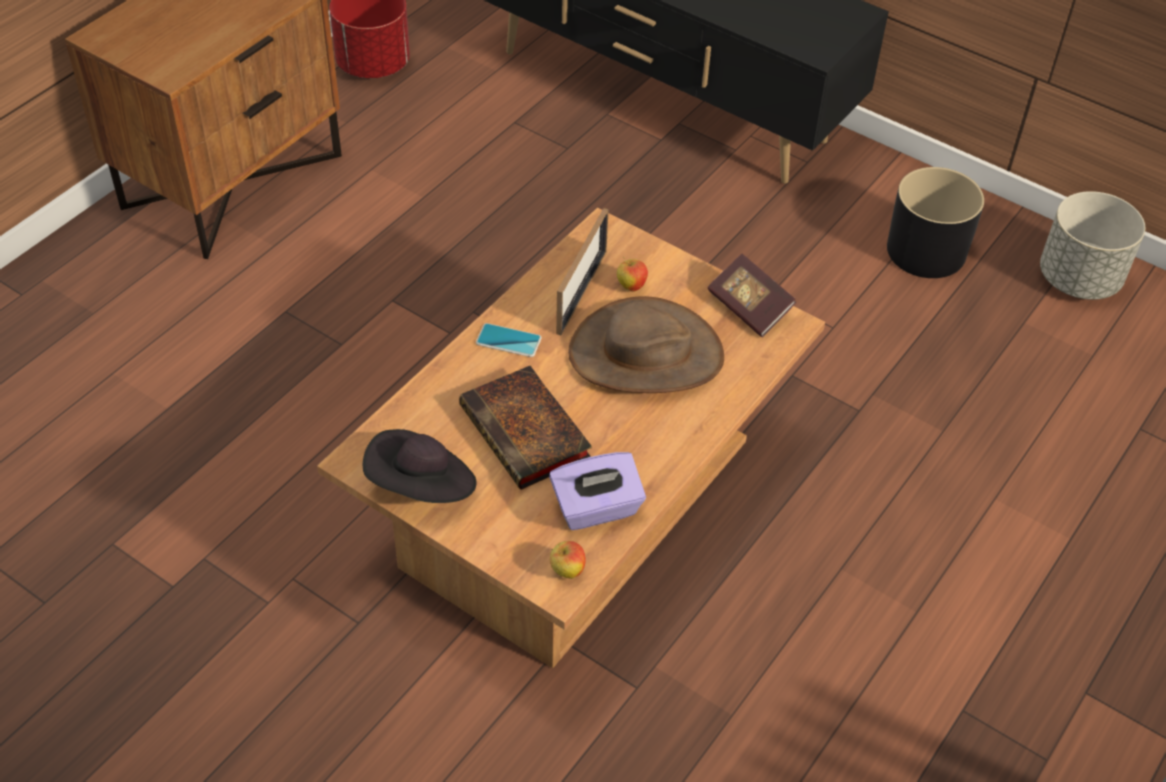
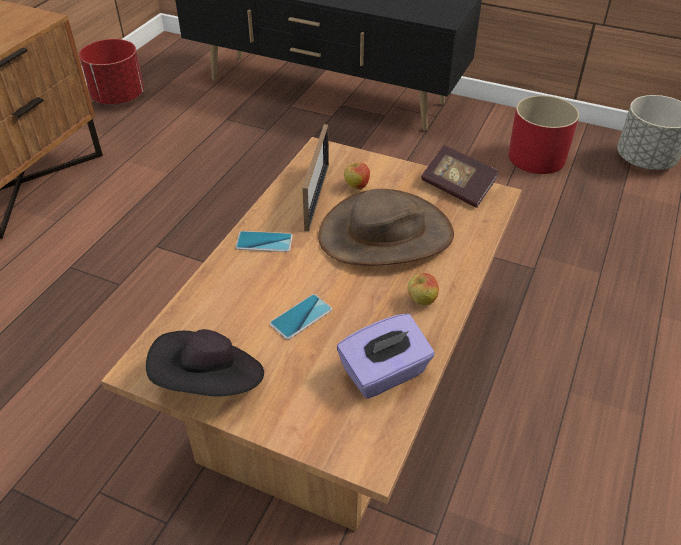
camera: 10 degrees left, 5 degrees down
(528, 434) = (301, 317): book -> phone
(567, 571) = (374, 441): apple -> apple (421, 301)
(926, 251) = (537, 158): black planter -> red planter

